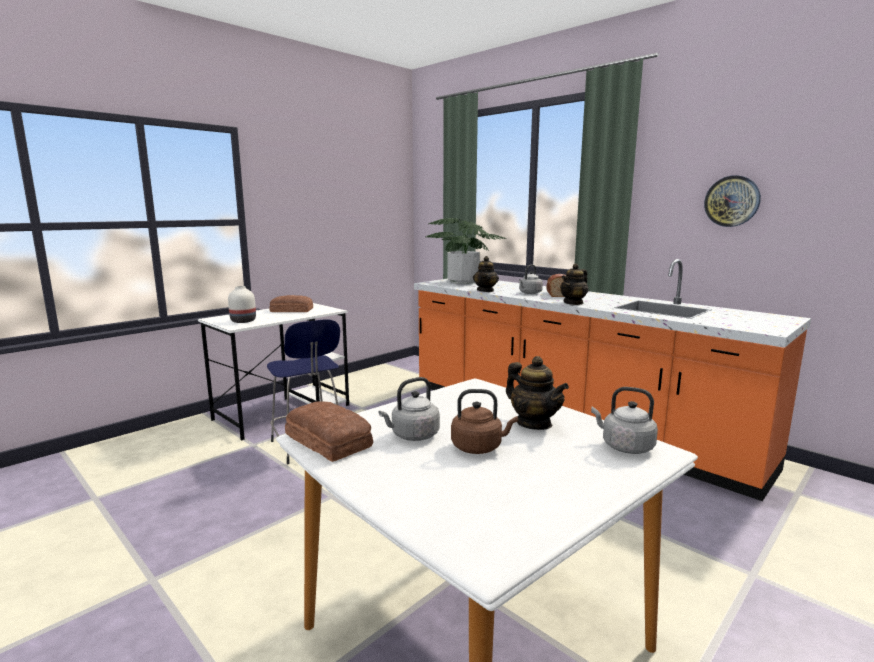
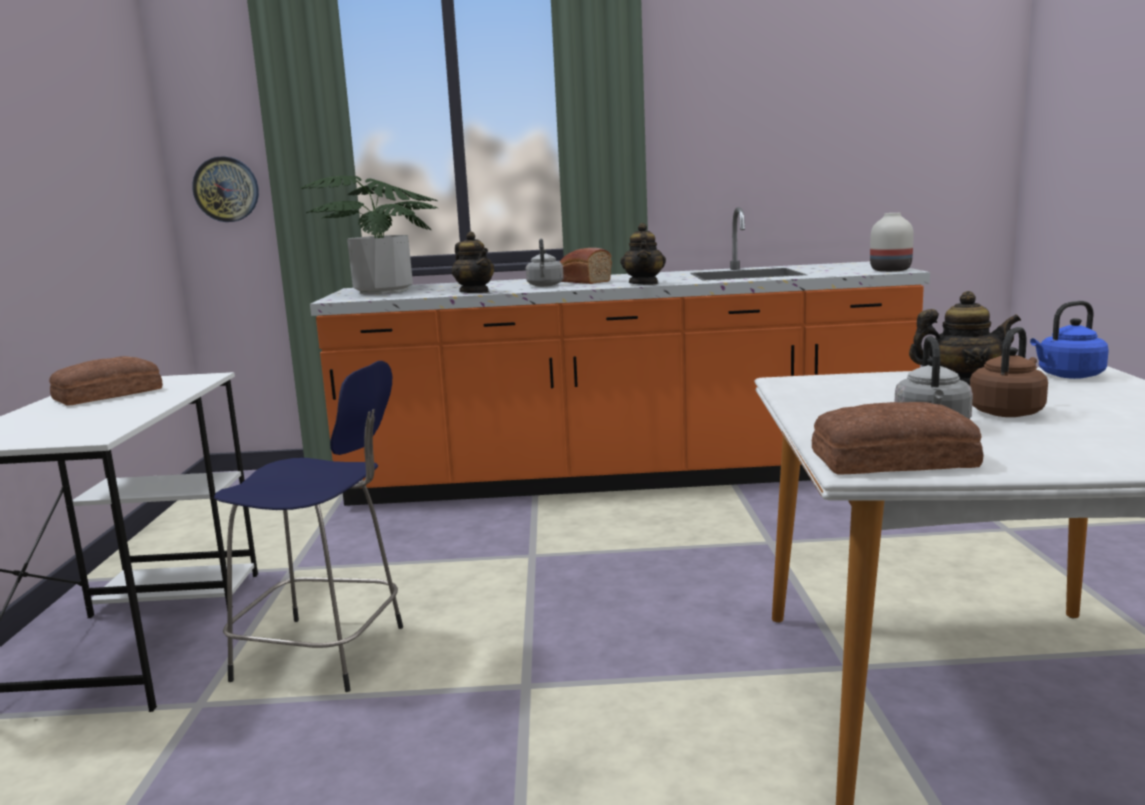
camera: 45 degrees left, 0 degrees up
(242, 321) = (67, 428): white vase -> white vase (890, 270)
(624, 446) = (1067, 376): grey kettle -> blue kettle
(732, 201) = (762, 131): wall clock -> wall clock (226, 189)

